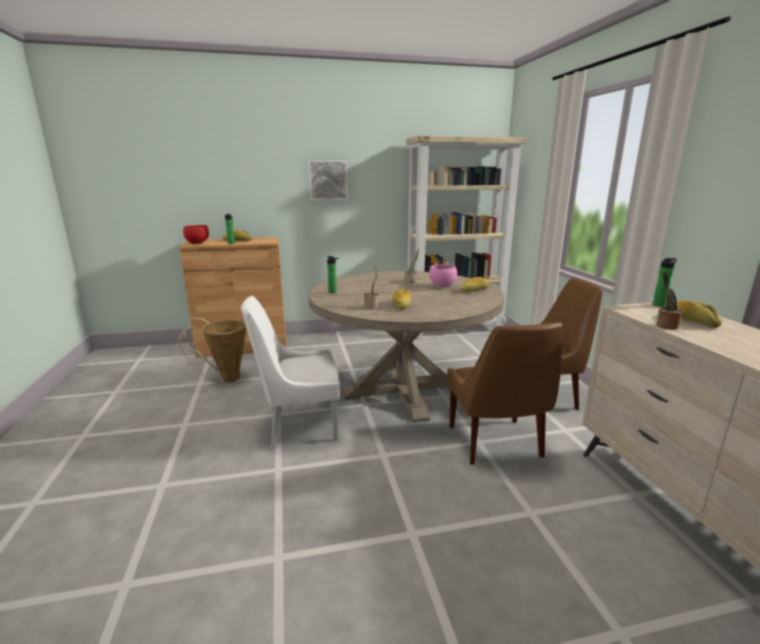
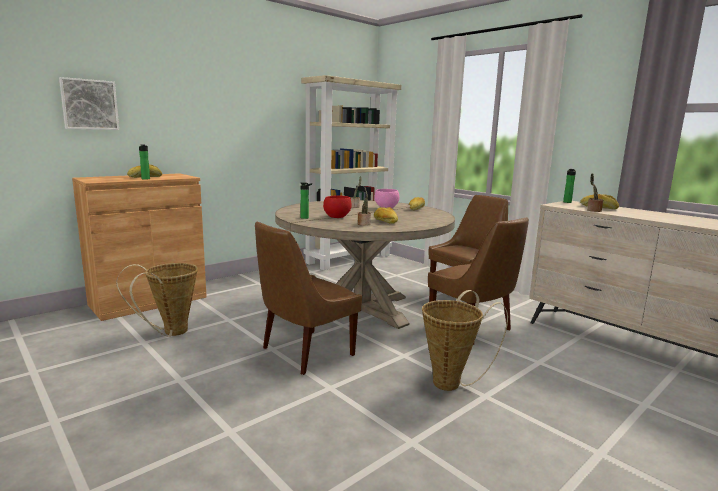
camera: 30 degrees left, 5 degrees down
(197, 243) = (99, 179): red bowl -> red bowl (336, 217)
(299, 425) = (304, 352): white chair -> brown chair
(328, 180) = (230, 114): picture -> picture (89, 104)
(395, 503) = (451, 382): none -> basket

